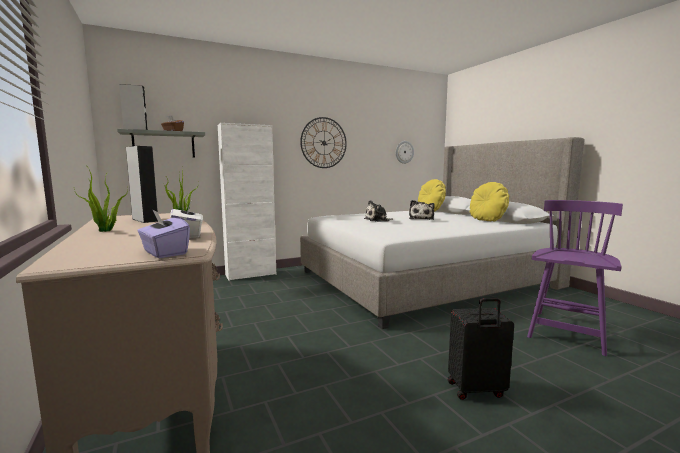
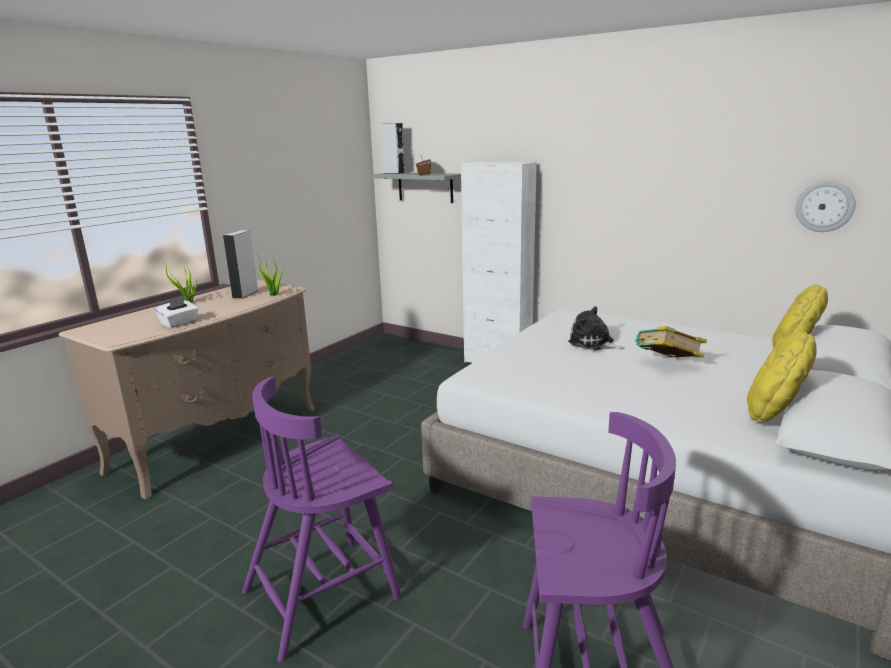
camera: 60 degrees right, 10 degrees up
(164, 253) = (114, 337): purple tissue box -> none
(324, 143) = (629, 185): wall clock -> none
(421, 219) = (667, 364): plush toy -> book
(476, 390) = (324, 593): black suitcase -> purple chair

